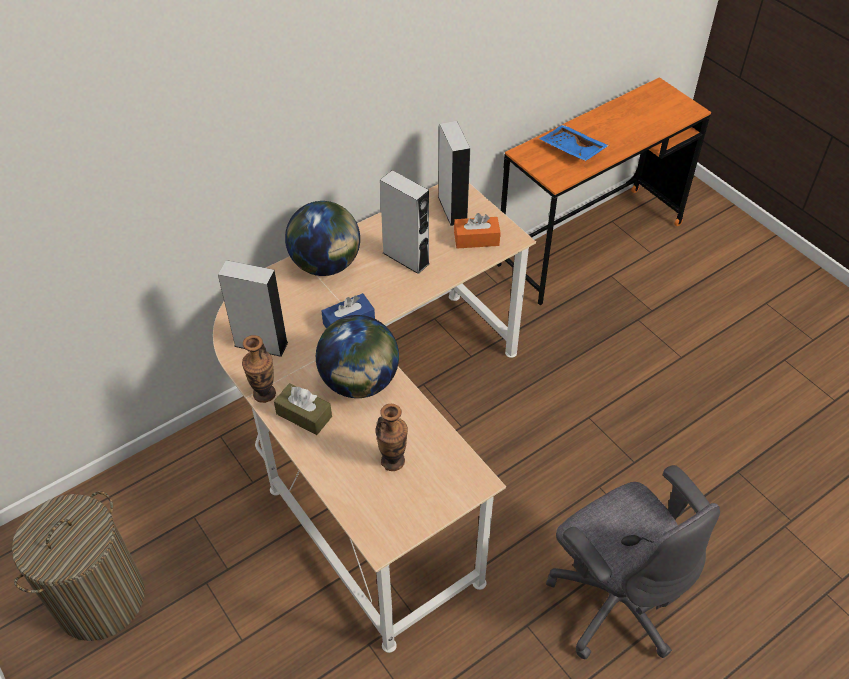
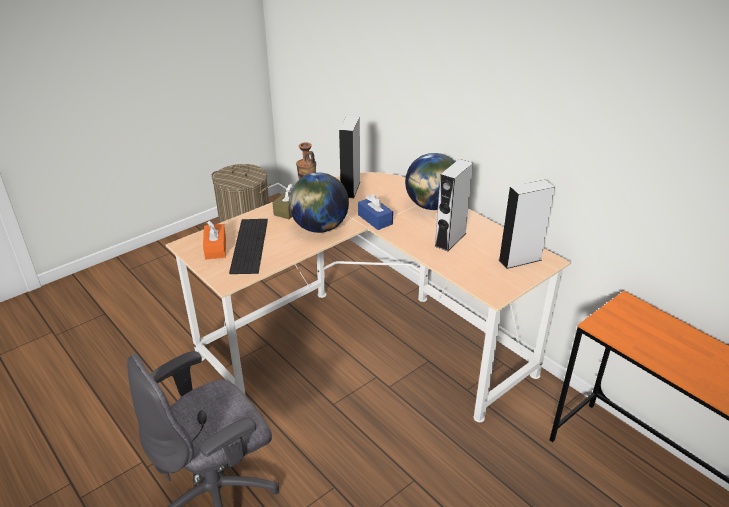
camera: 85 degrees right, 15 degrees down
(393, 461) = (249, 245): vase -> keyboard
(476, 239) = (486, 274): orange tissue box -> orange tissue box (215, 248)
(571, 150) = (656, 336): blue tray -> none

